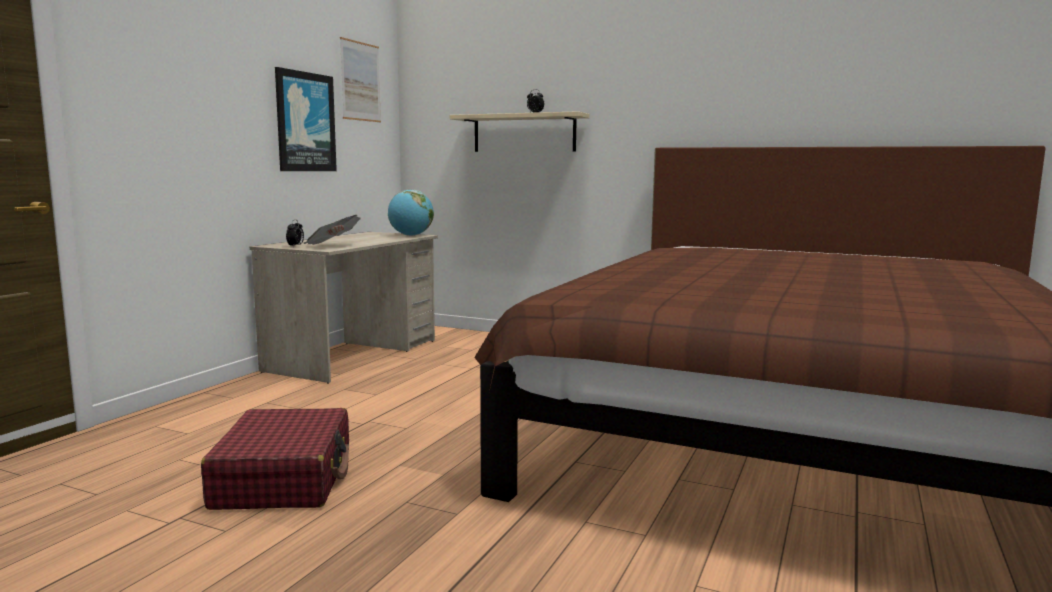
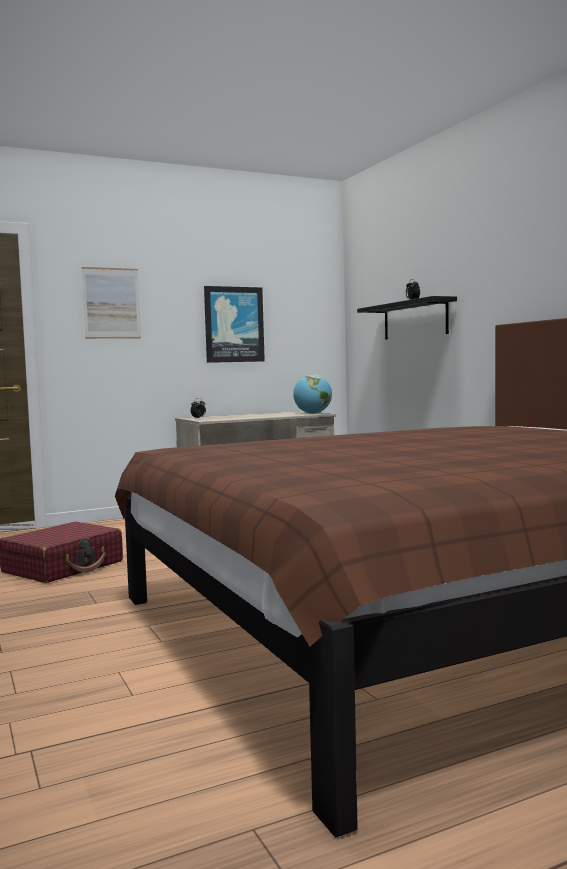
camera: 40 degrees right, 5 degrees down
(332, 246) = (220, 418): newspaper -> none
(360, 81) = (296, 288): picture -> picture (111, 303)
(524, 133) = (415, 320): beige shelf -> black shelf

